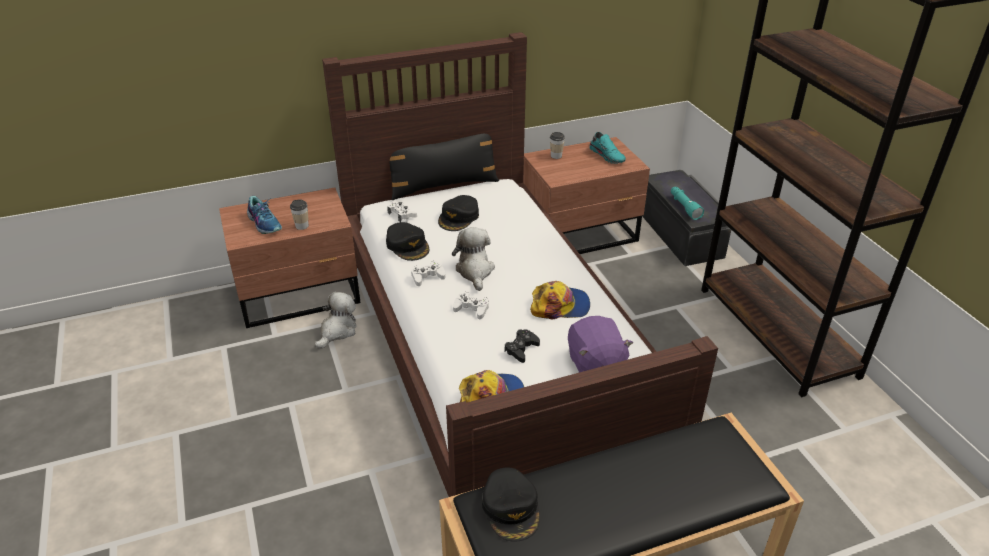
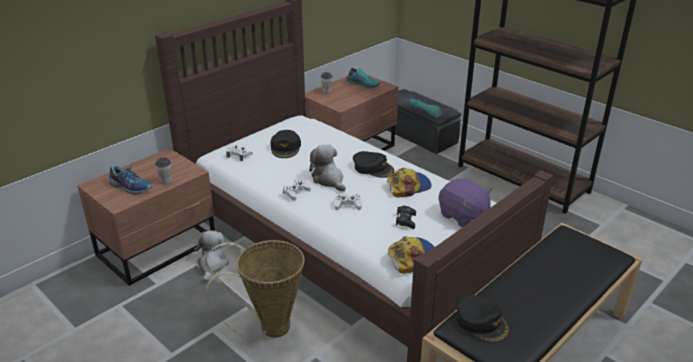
camera: 25 degrees left, 5 degrees down
(343, 423) = (267, 329): none -> basket
(408, 246) = (262, 175): black cap -> black cap (373, 168)
(443, 186) = (253, 130): black pillow -> none

